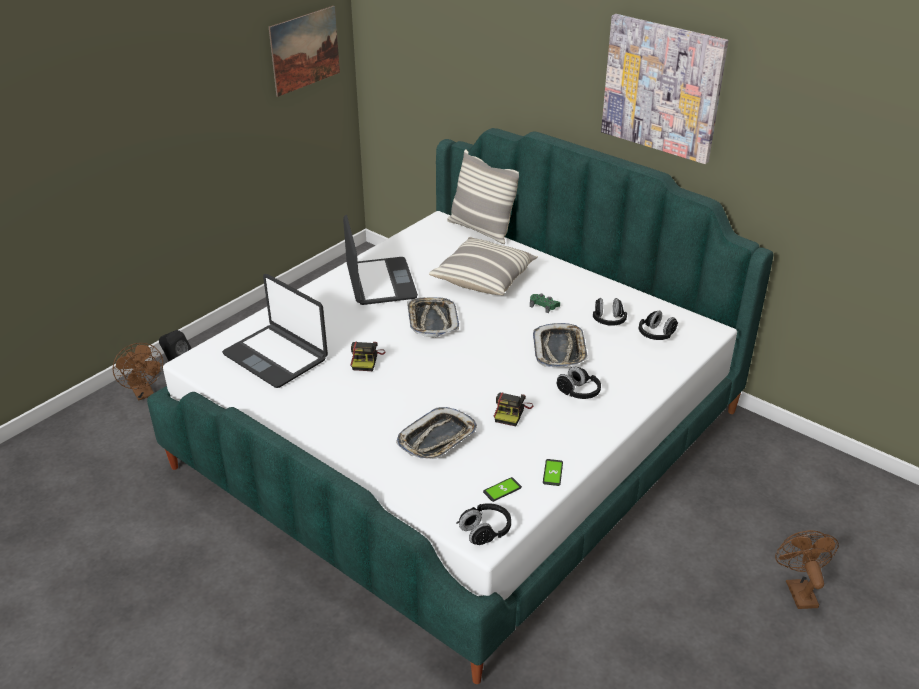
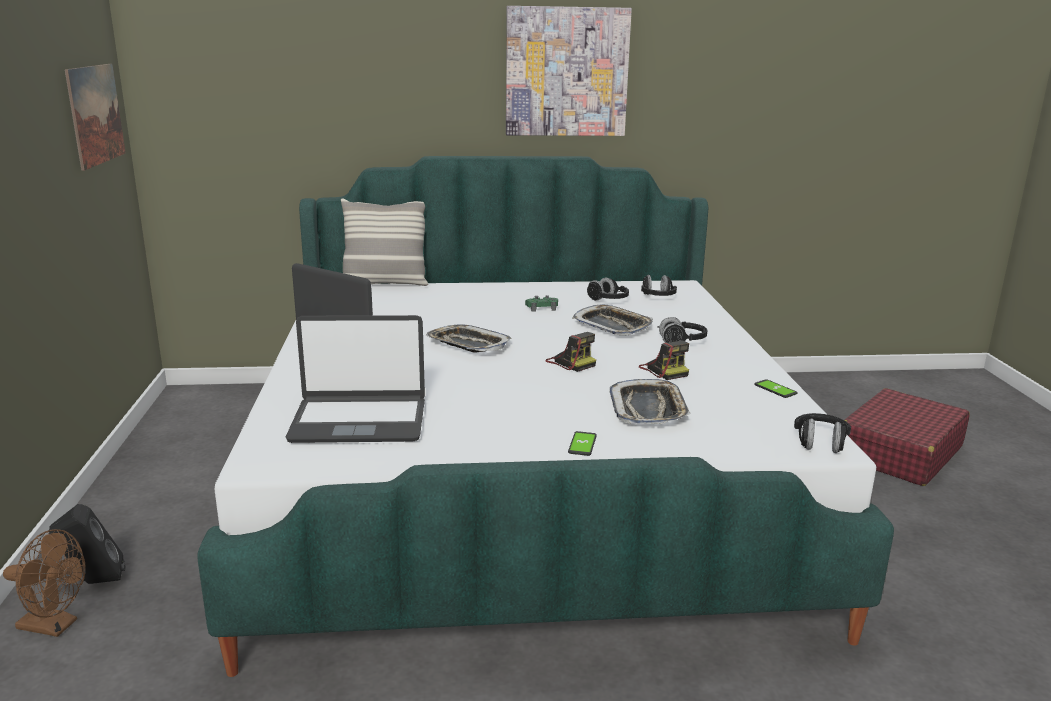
camera: 45 degrees left, 15 degrees down
(366, 360) = (464, 388): camera -> camera (571, 362)
(484, 278) = (454, 308): pillow -> none
(502, 490) = (769, 415): phone -> phone (582, 444)
(798, 590) = (899, 453): brown fan -> red suitcase

